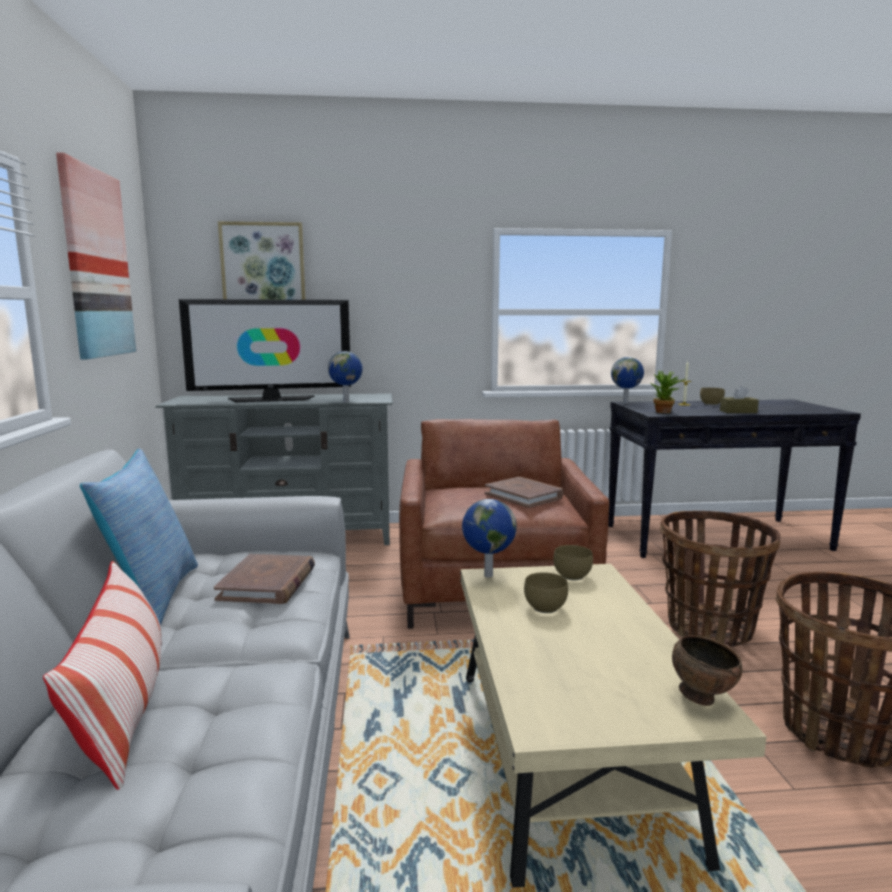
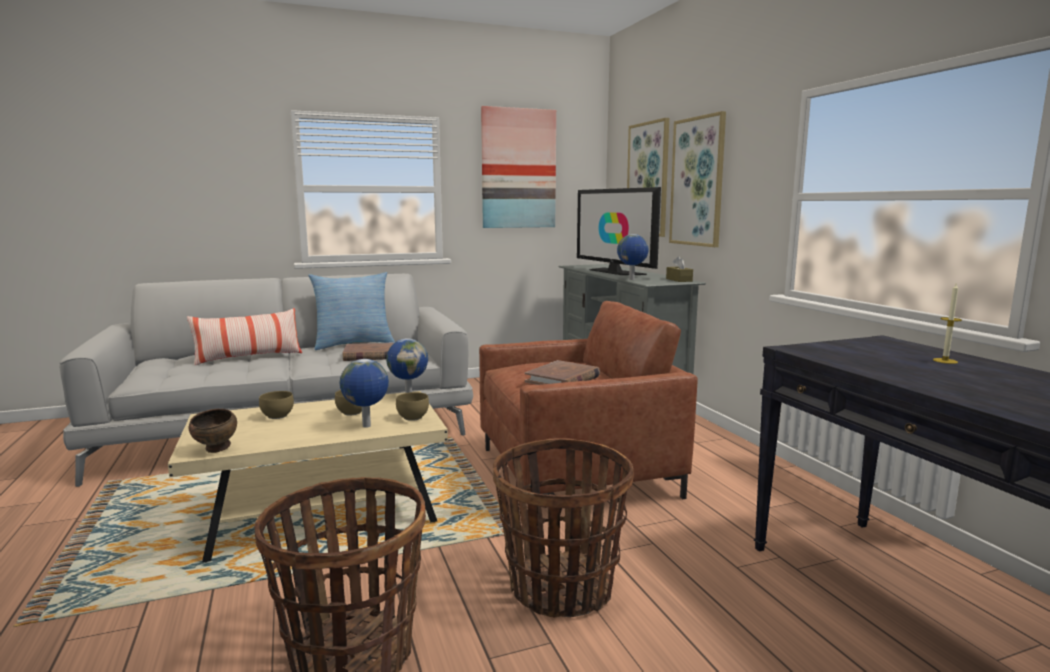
camera: 75 degrees right, 0 degrees up
(361, 295) = (697, 182): none -> picture
(626, 403) = (882, 339): globe -> globe (367, 426)
(665, 412) = (818, 352): potted plant -> none
(711, 404) = (997, 373): brown bowl -> brown bowl (276, 416)
(738, 411) = (928, 383): brown tissue box -> brown tissue box (679, 280)

